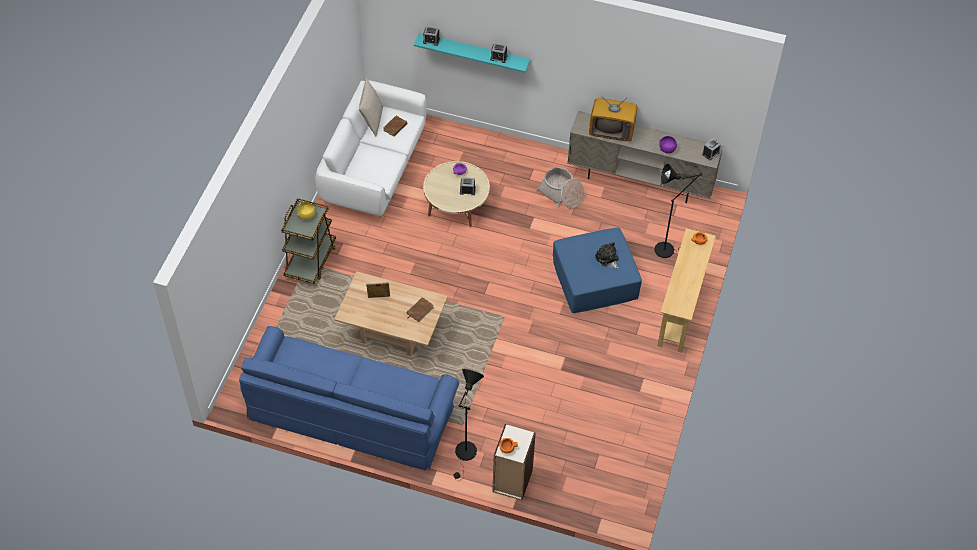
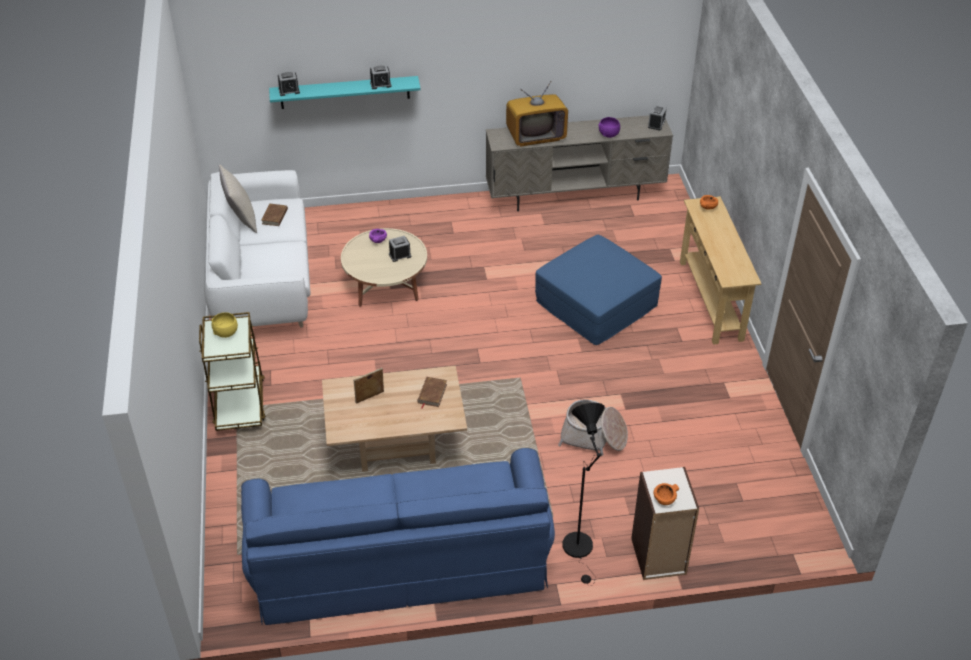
camera: 25 degrees left, 10 degrees down
(561, 194) = (499, 235): basket -> basket (593, 436)
(607, 259) = (611, 266): plush toy -> none
(668, 249) = (652, 248): black floor lamp -> none

